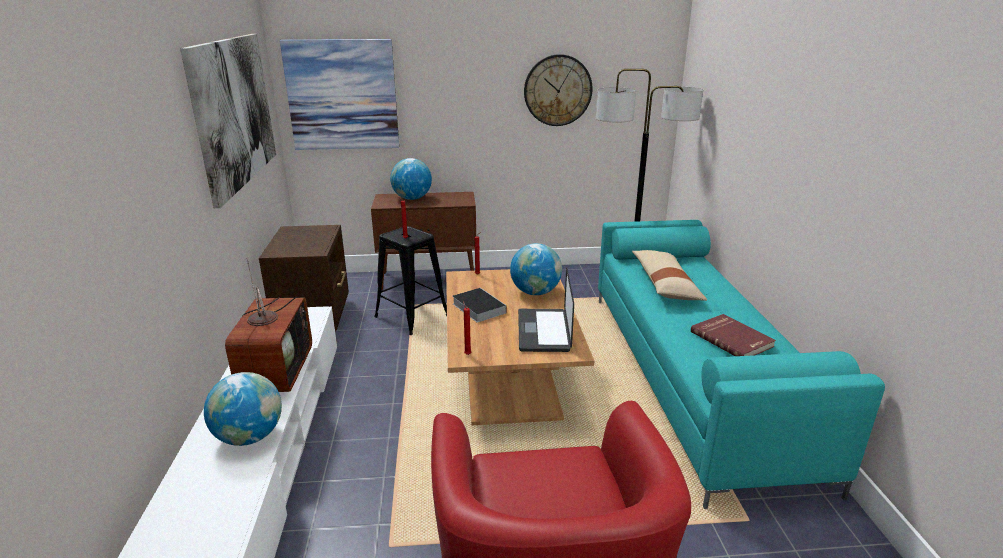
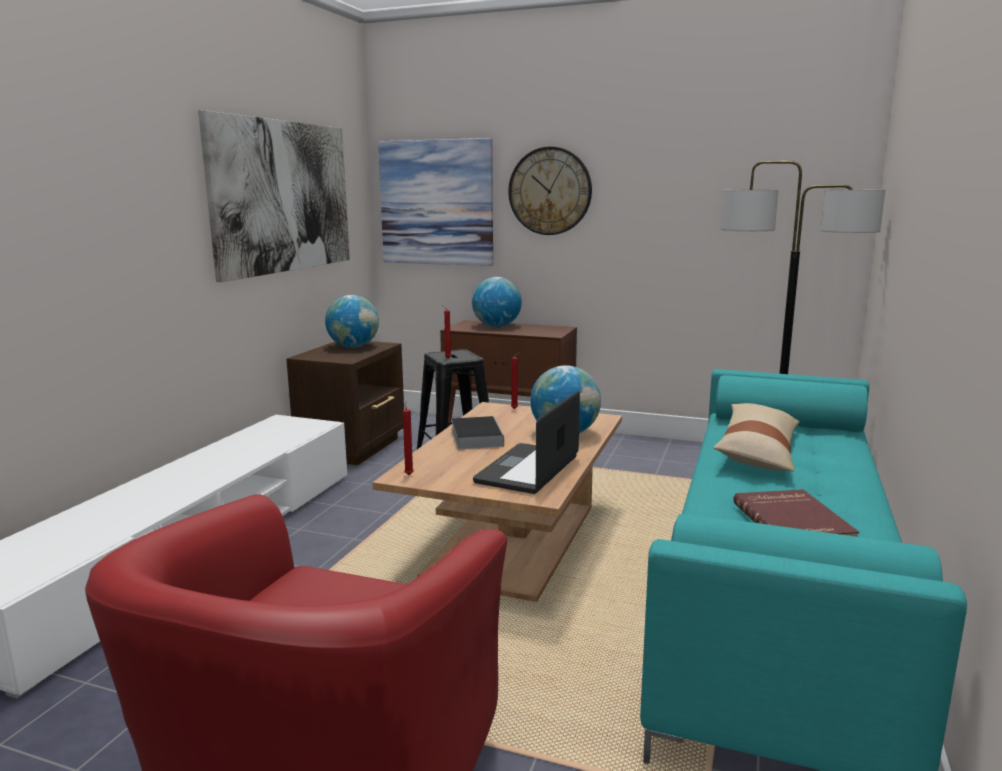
camera: 25 degrees right, 10 degrees down
(250, 436) = (137, 511): globe -> globe (353, 347)
(275, 371) = (225, 464): television -> none
(557, 90) = (692, 201): wall clock -> wall clock (550, 191)

